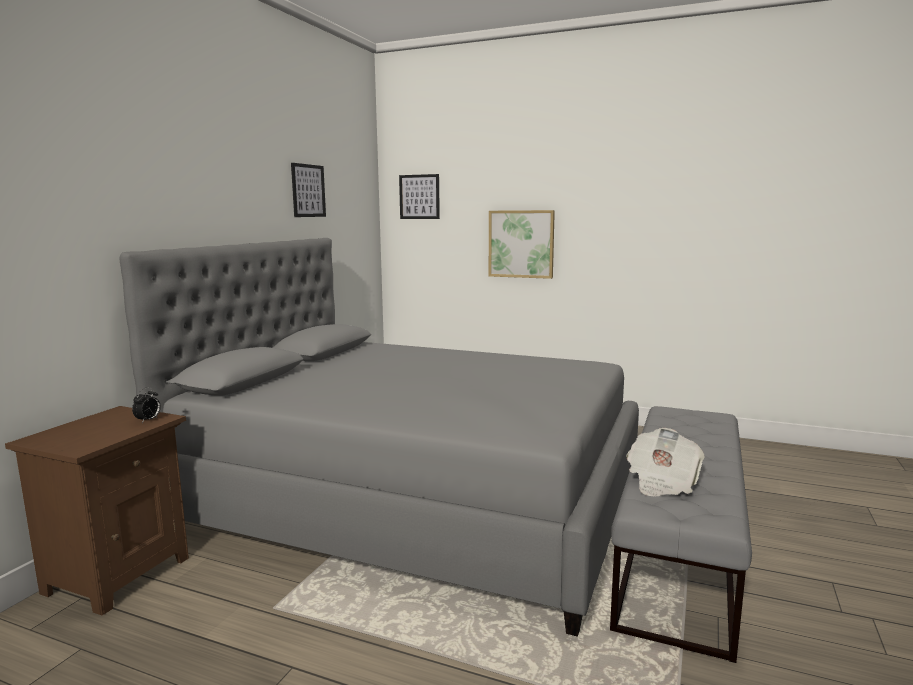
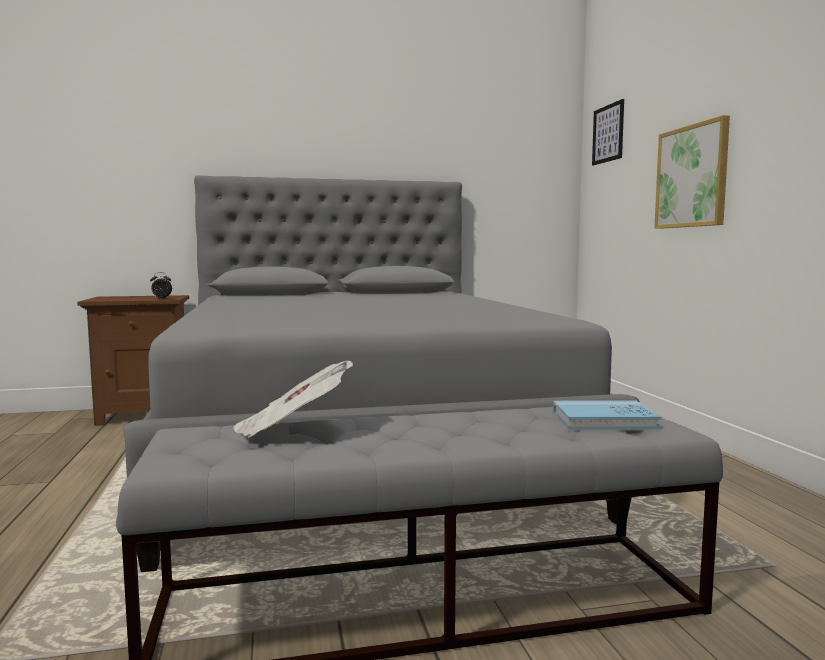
camera: 55 degrees right, 5 degrees down
(308, 190) = (443, 133): picture -> none
(692, 419) = (604, 420): none -> blue book

